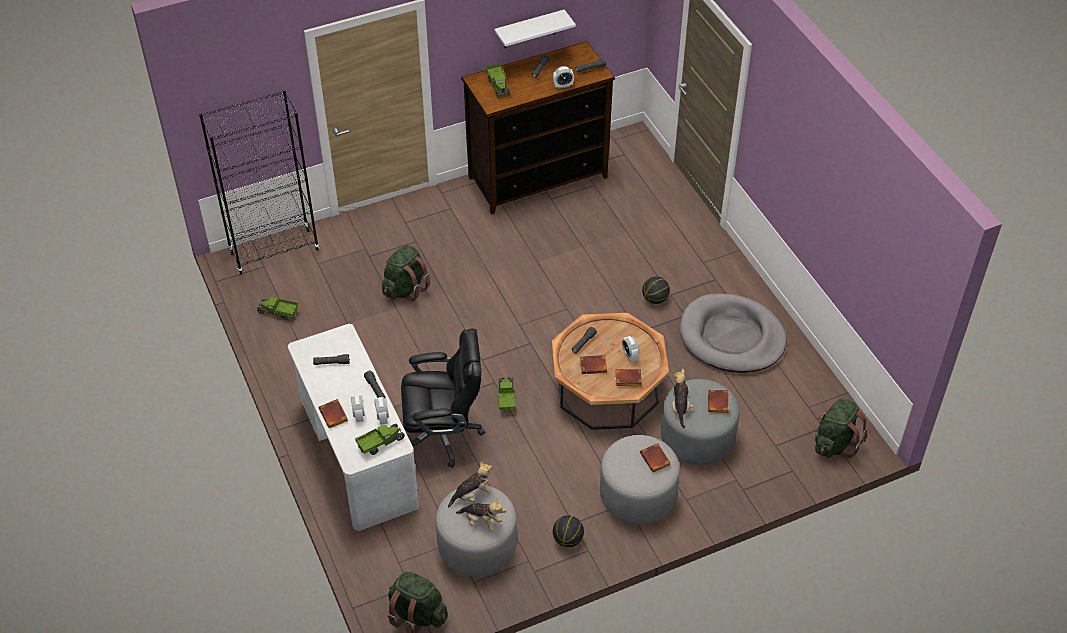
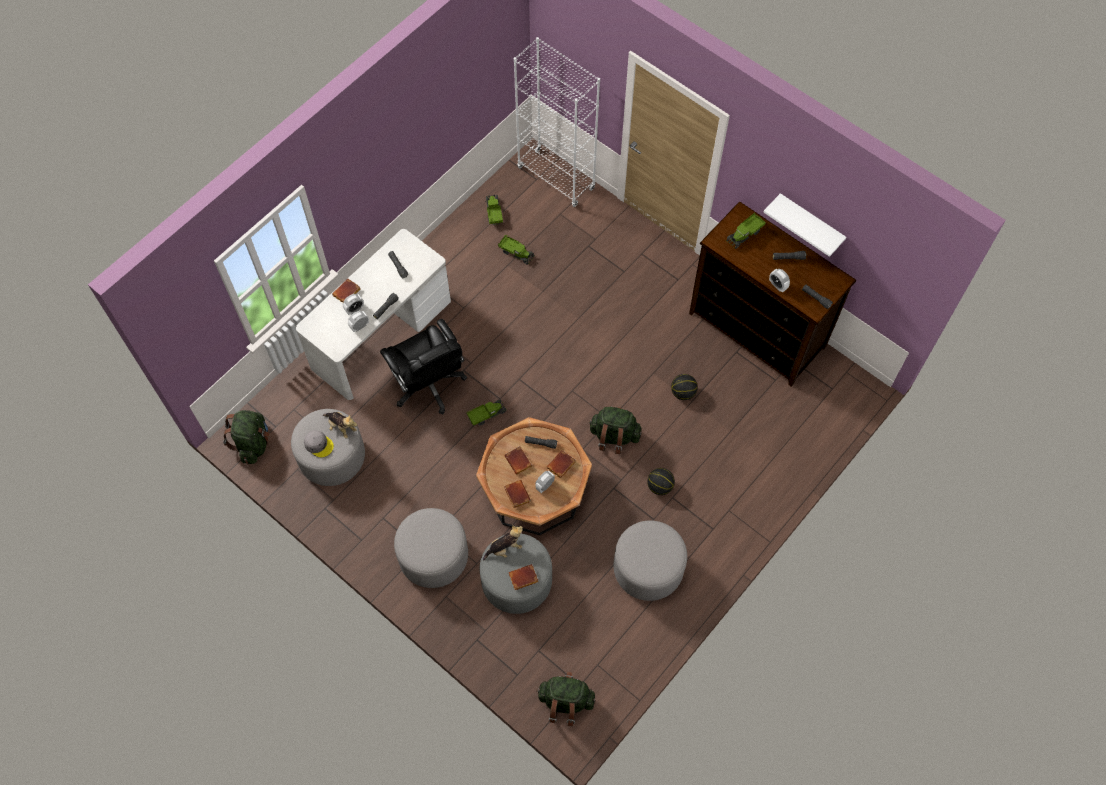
camera: 65 degrees right, 15 degrees up
(274, 251) = (556, 178): black bookcase -> white bookcase
(380, 443) = (334, 336): toy truck -> toy truck (516, 253)
(406, 288) = (567, 288): green backpack -> green backpack (614, 436)
(481, 521) = (318, 444): plush toy -> grey cap
(568, 540) = (365, 520): basketball -> basketball (683, 393)
(656, 460) = (437, 550): brown book -> brown book (561, 466)
(731, 337) = (648, 568): grey dog bed -> grey ottoman

